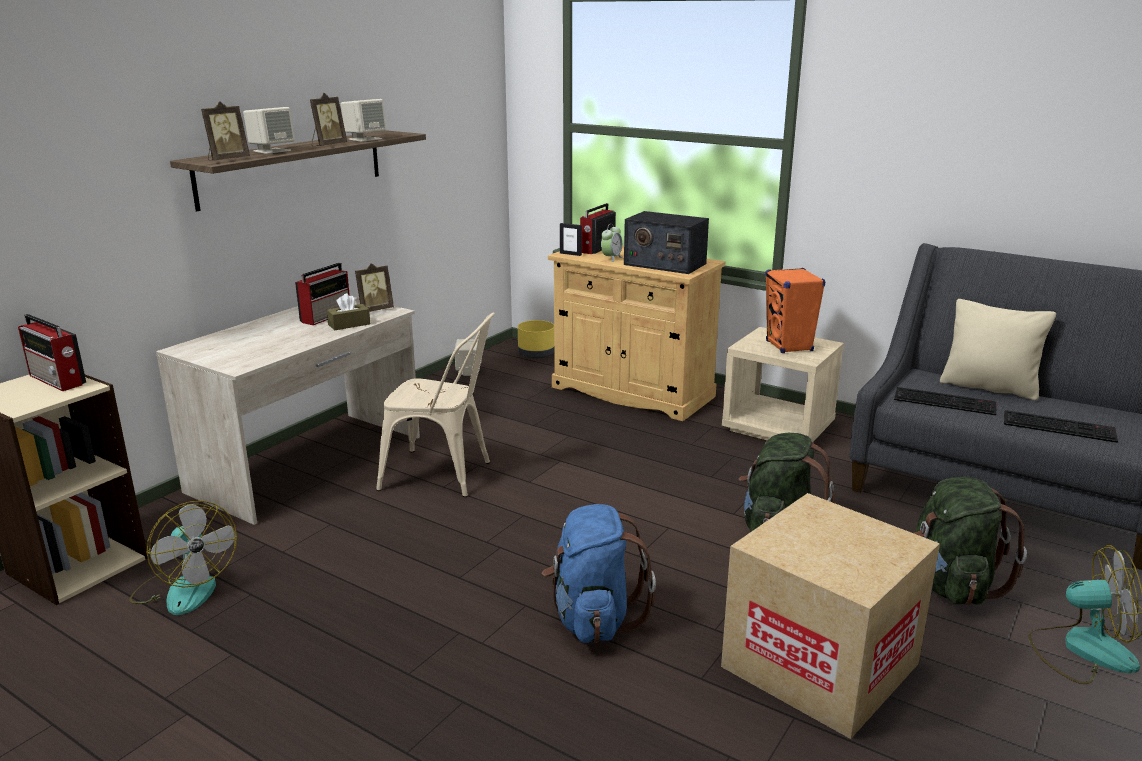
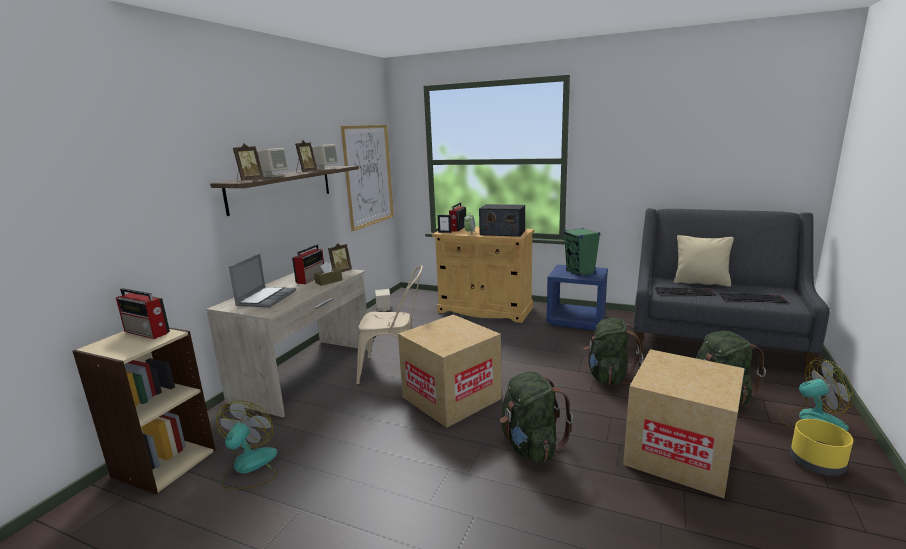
camera: 10 degrees left, 5 degrees down
(185, 588) = (249, 467): fan -> fan turned 120 degrees counterclockwise
(246, 343) = (266, 298): none -> laptop
(458, 145) = (368, 175): none -> picture
(509, 529) = (451, 398): none -> cardboard box
(537, 354) = (419, 295): yellow planter -> yellow planter (816, 463)
(593, 619) = (530, 446): blue backpack -> green backpack
(778, 428) = (576, 320): beige nightstand -> blue nightstand
(789, 346) = (580, 272): orange speaker -> green speaker

